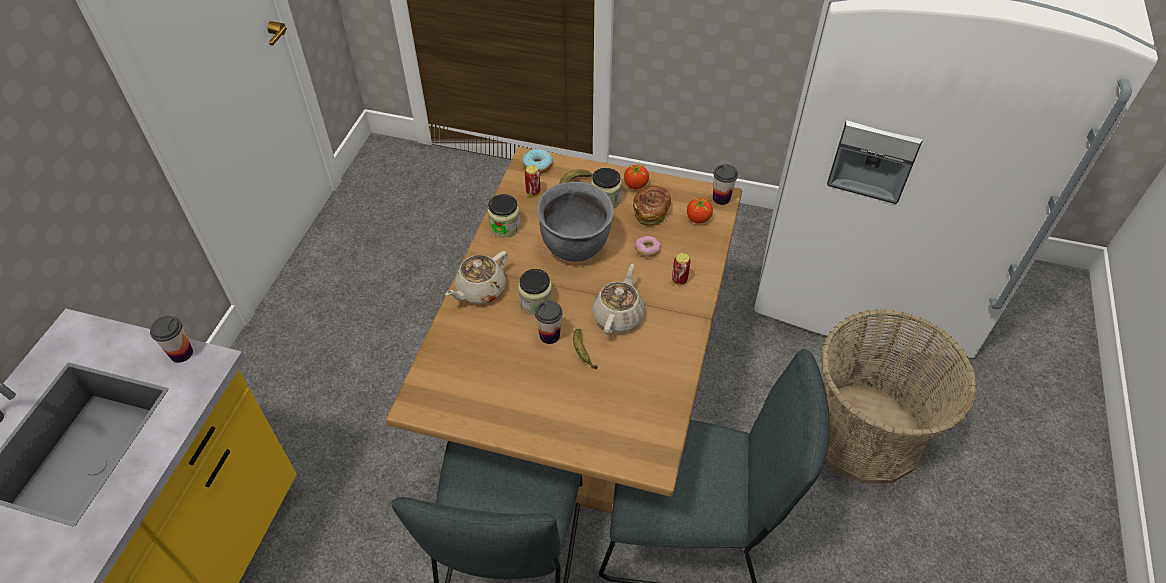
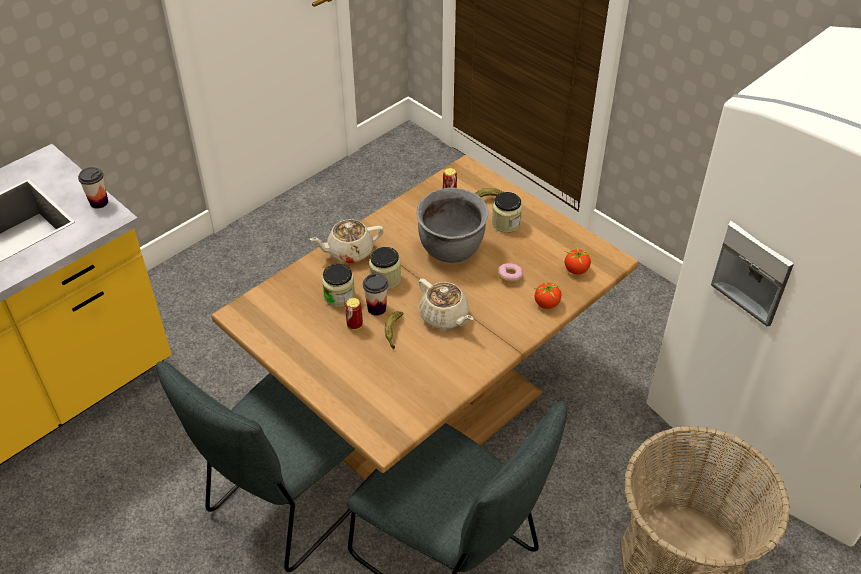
camera: 30 degrees right, 5 degrees down
(505, 226) = (406, 212): jar -> jar (339, 296)
(538, 165) = (470, 175): donut -> none
(618, 315) = (444, 317): beige teapot -> beige teapot turned 90 degrees clockwise
(635, 185) = (542, 221): tomato -> tomato (546, 304)
(651, 212) = (538, 249): bread -> none
(679, 280) = (518, 312): can -> can (354, 325)
(721, 198) = (611, 261): cup -> none

